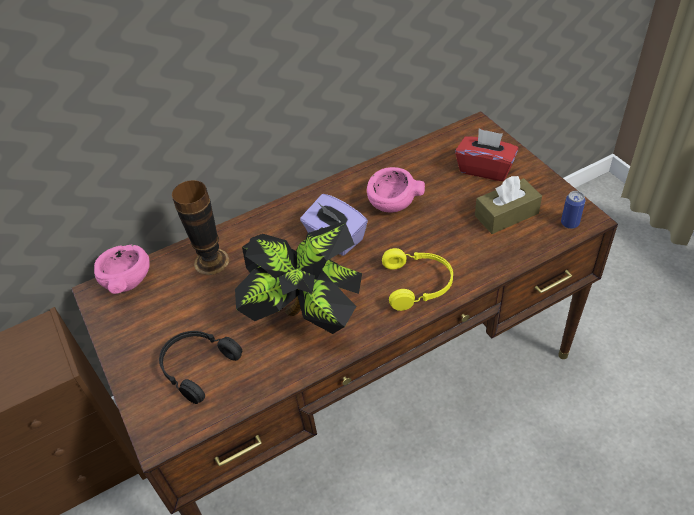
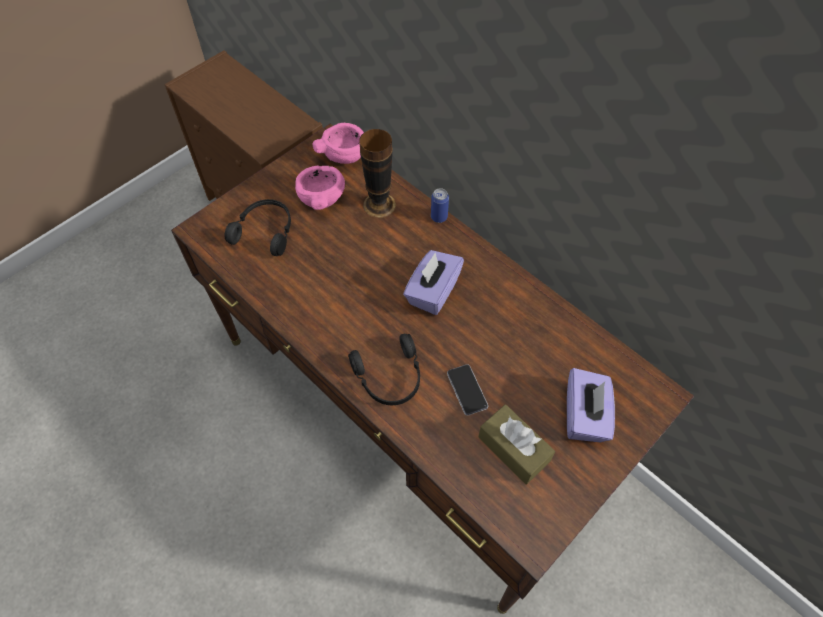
camera: 70 degrees right, 10 degrees up
(306, 315) = (332, 293): potted plant -> none
(392, 203) = (496, 331): pink bowl -> pink bowl (321, 198)
(418, 284) = (390, 378): yellow headphones -> black headphones
(445, 233) = (467, 390): none -> phone
(485, 168) = (584, 416): red tissue box -> purple tissue box
(569, 223) = (520, 522): can -> can (439, 217)

